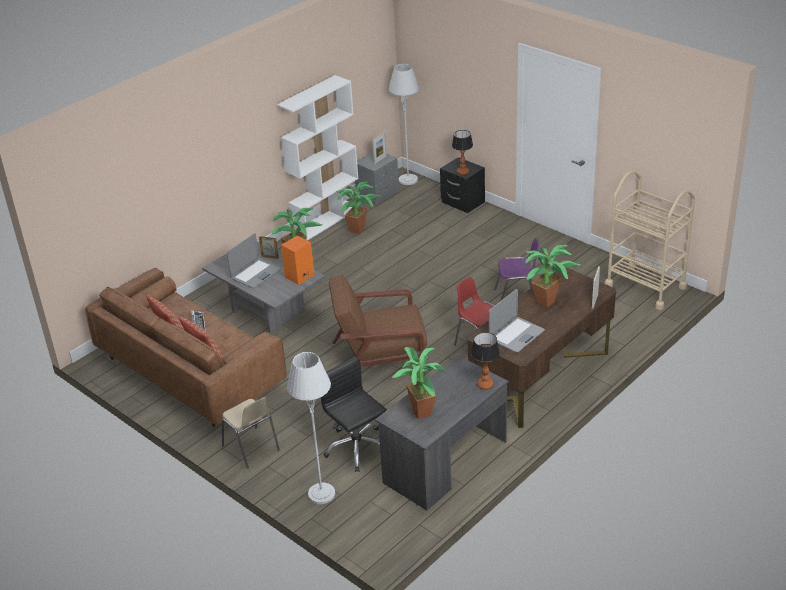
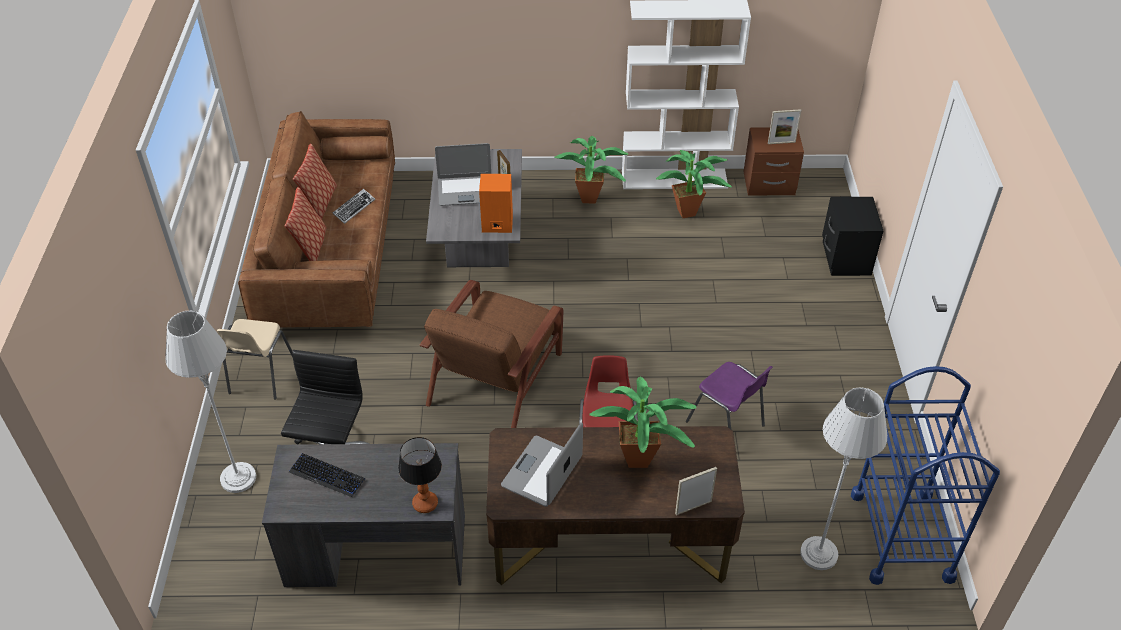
camera: 45 degrees right, 10 degrees up
(378, 194) = (769, 184): grey nightstand -> brown nightstand
(380, 357) = (496, 376): brown armchair -> brown armchair turned 105 degrees counterclockwise
(408, 180) = (825, 189): grey floor lamp -> grey floor lamp (818, 554)
(422, 410) = (327, 475): potted plant -> keyboard
(463, 172) = (848, 220): table lamp -> none
(516, 335) = (542, 472): laptop -> laptop turned 120 degrees clockwise
(645, 286) = (901, 536): beige cart -> blue cart

